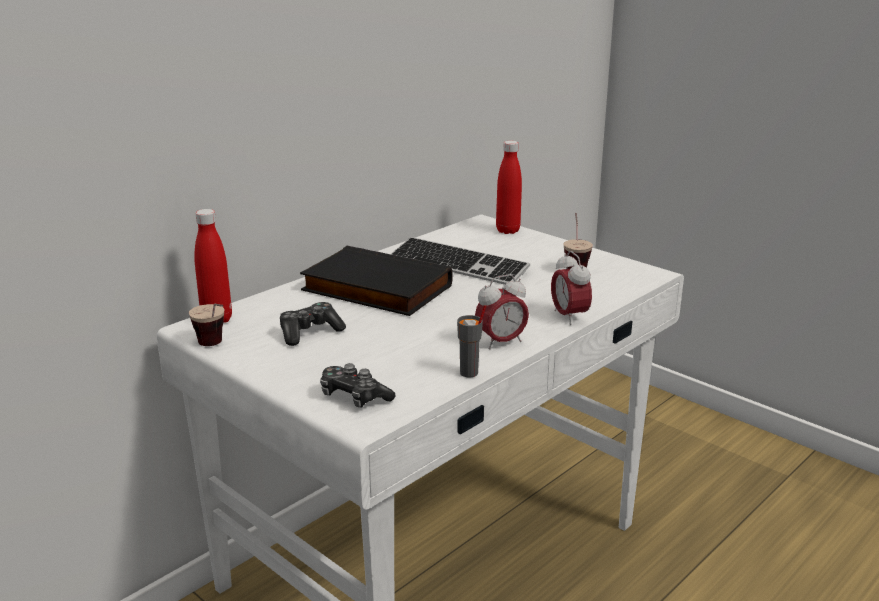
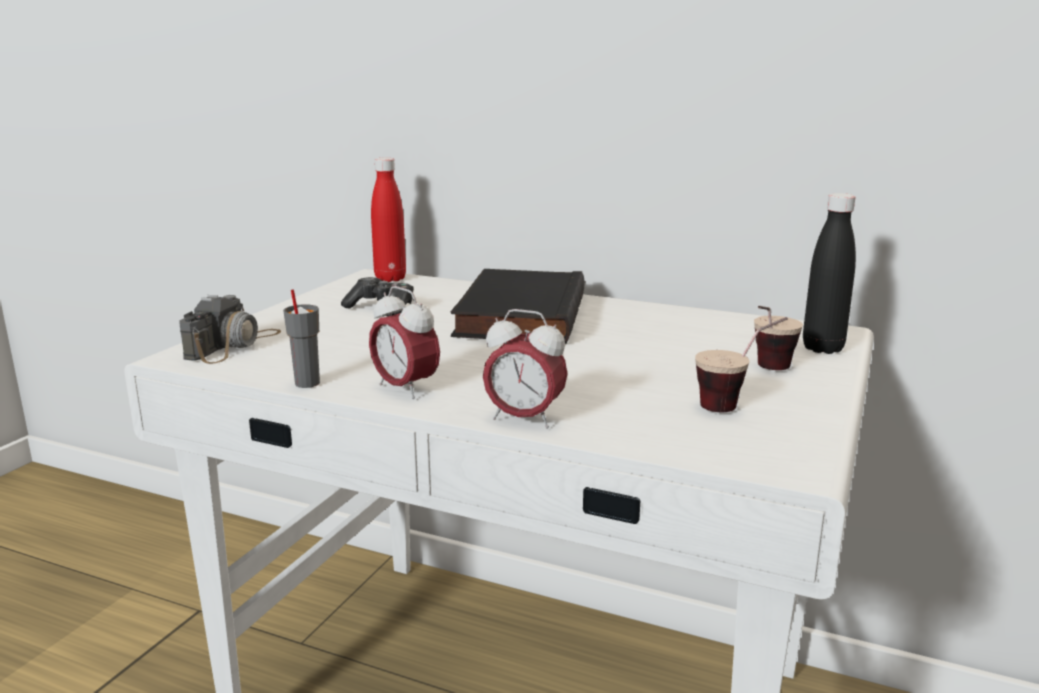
camera: 70 degrees right, 5 degrees down
(215, 347) = (330, 287): cup -> cup (767, 371)
(354, 397) = (233, 344): game controller -> camera
(458, 265) = (644, 339): keyboard -> none
(508, 230) = (822, 348): red bottle -> black bottle
(569, 316) = (524, 419): alarm clock -> alarm clock turned 120 degrees counterclockwise

